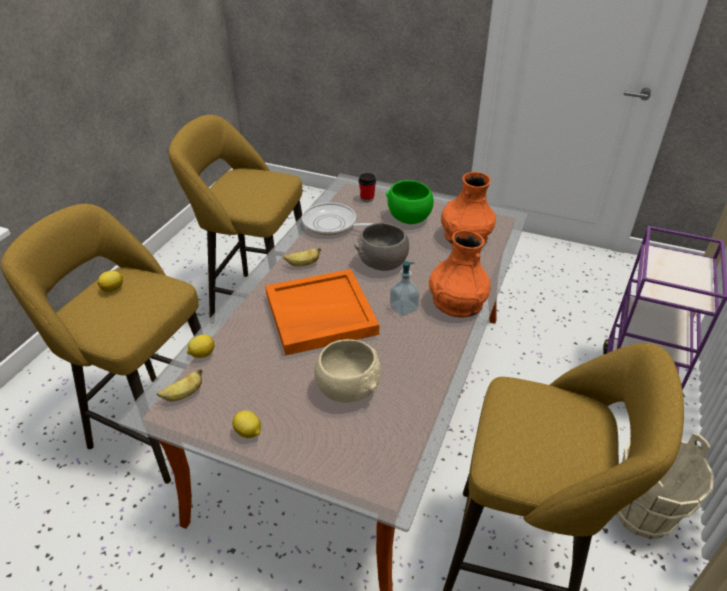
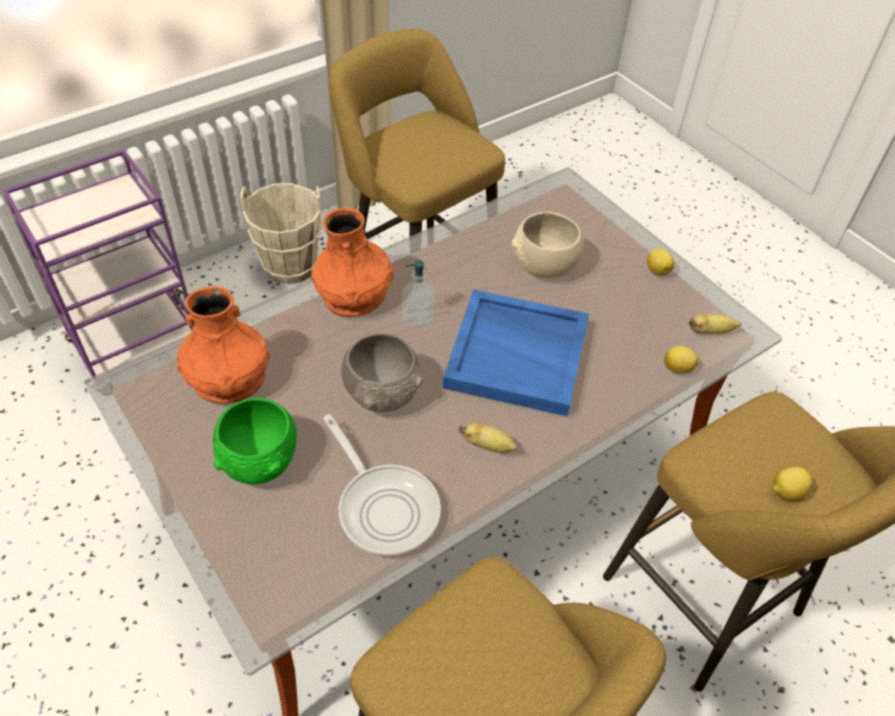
camera: 150 degrees left, 10 degrees up
(320, 315) = (518, 354): orange tray -> blue tray
(367, 198) = (276, 548): cup -> none

